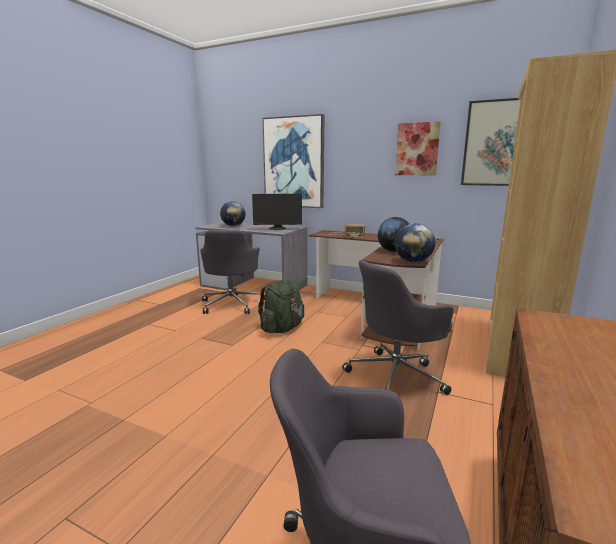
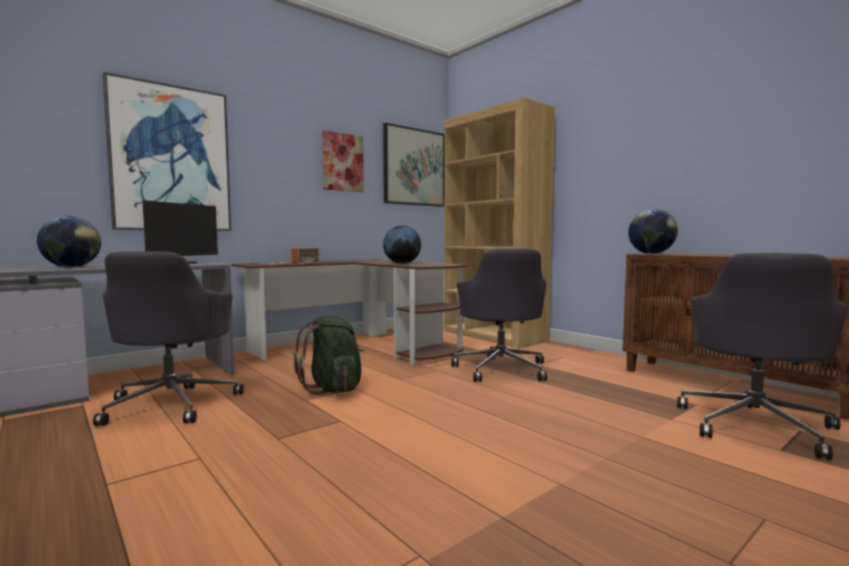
camera: 65 degrees left, 10 degrees down
(232, 304) = (172, 404): grey office chair -> grey office chair turned 60 degrees clockwise
(413, 262) = (450, 264): globe -> globe (651, 254)

